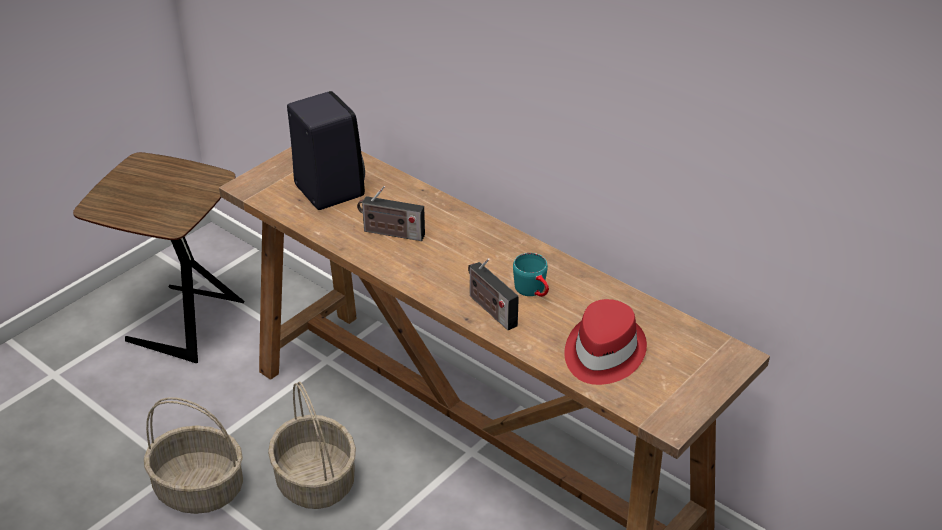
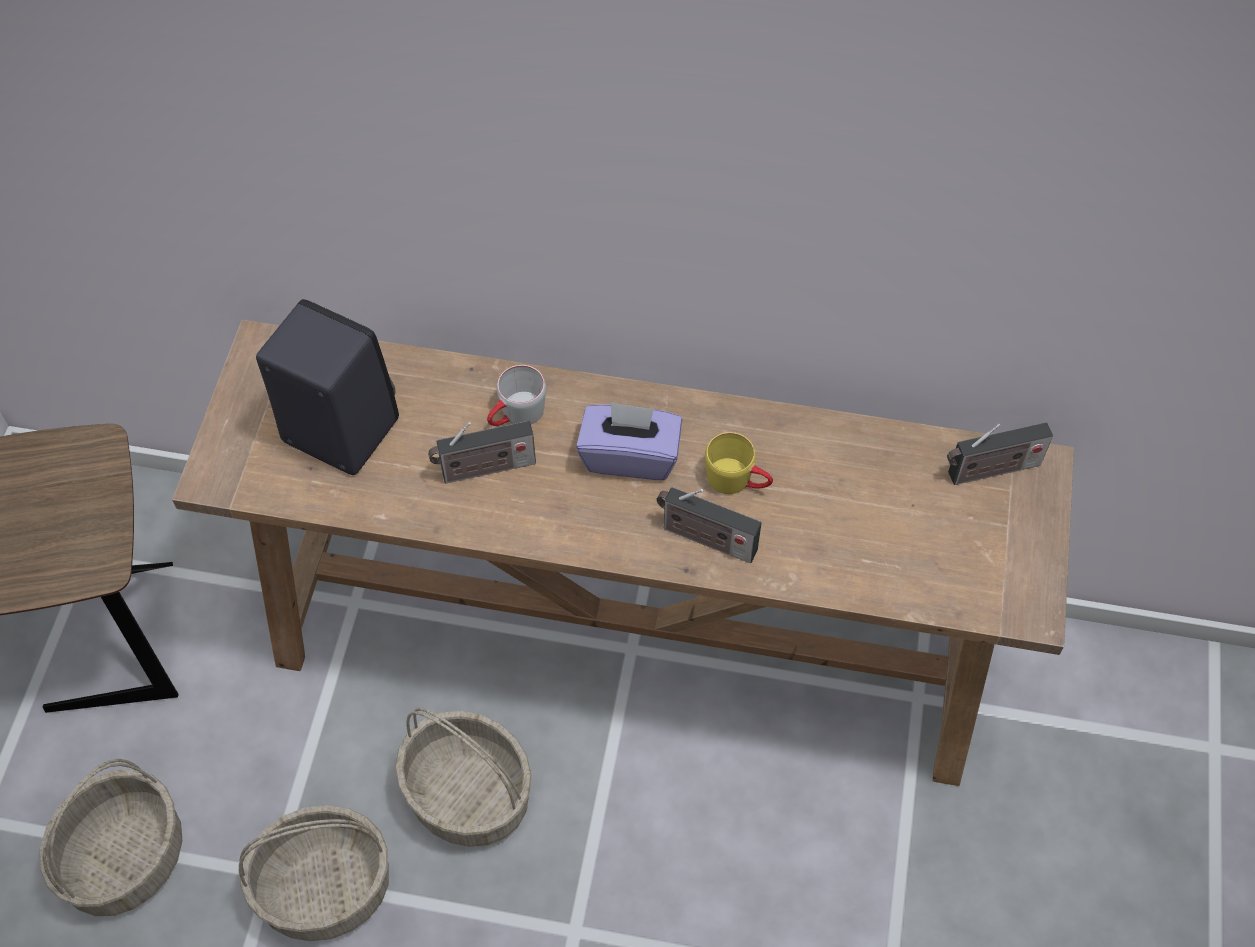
camera: 30 degrees left, 20 degrees up
(108, 426) = (126, 860): none -> basket
(429, 217) = (516, 416): none -> grey mug
(478, 257) = (630, 456): none -> purple tissue box
(534, 291) = (738, 480): turquoise mug -> yellow mug
(602, 353) = (886, 541): red hat -> none
(701, 345) = (990, 471): none -> radio

